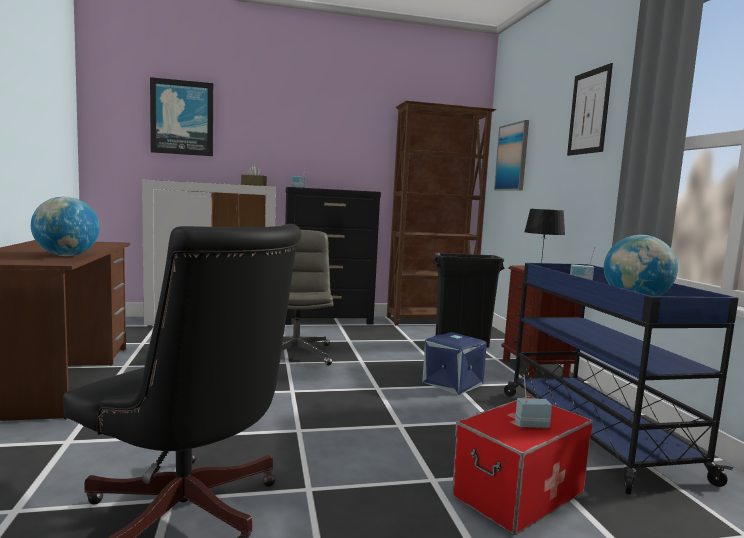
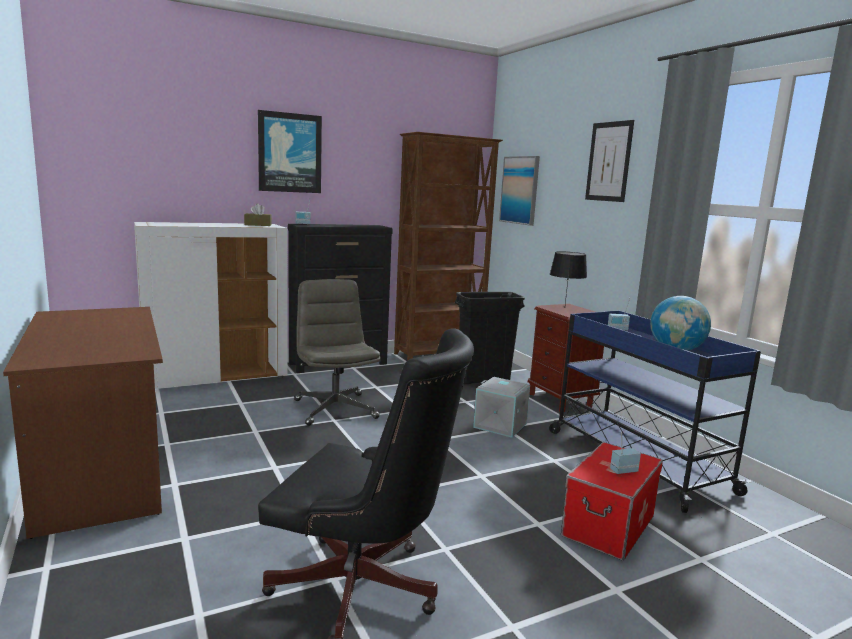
camera: 15 degrees left, 5 degrees up
(66, 255) = (127, 341): globe -> none
(182, 118) = (166, 147): picture -> picture (289, 153)
(451, 383) = (499, 425): blue storage box -> grey storage box

